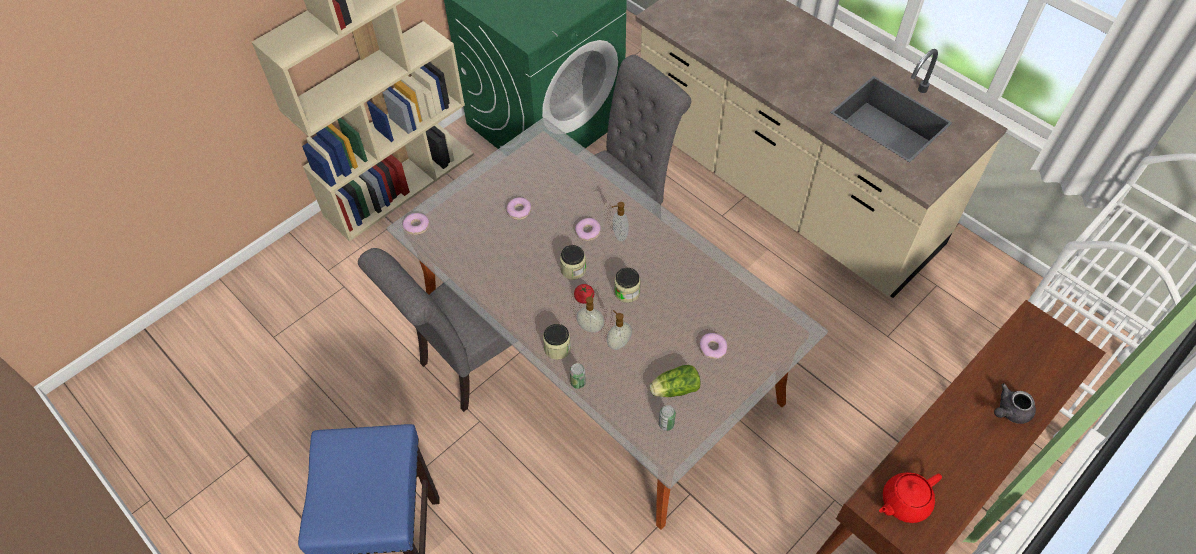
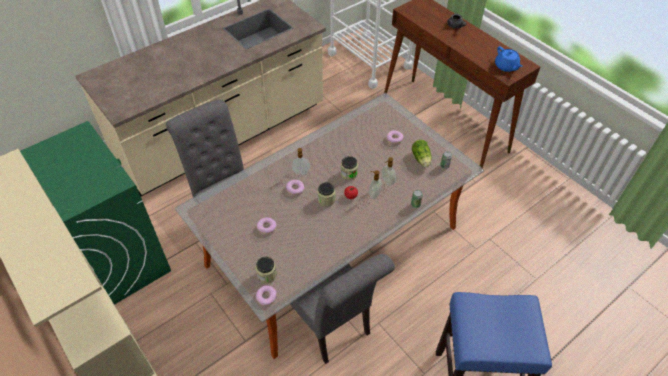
camera: 85 degrees left, 5 degrees down
(557, 348) = (389, 213): jar -> jar (266, 275)
(904, 502) = (506, 67): red teapot -> blue teapot

